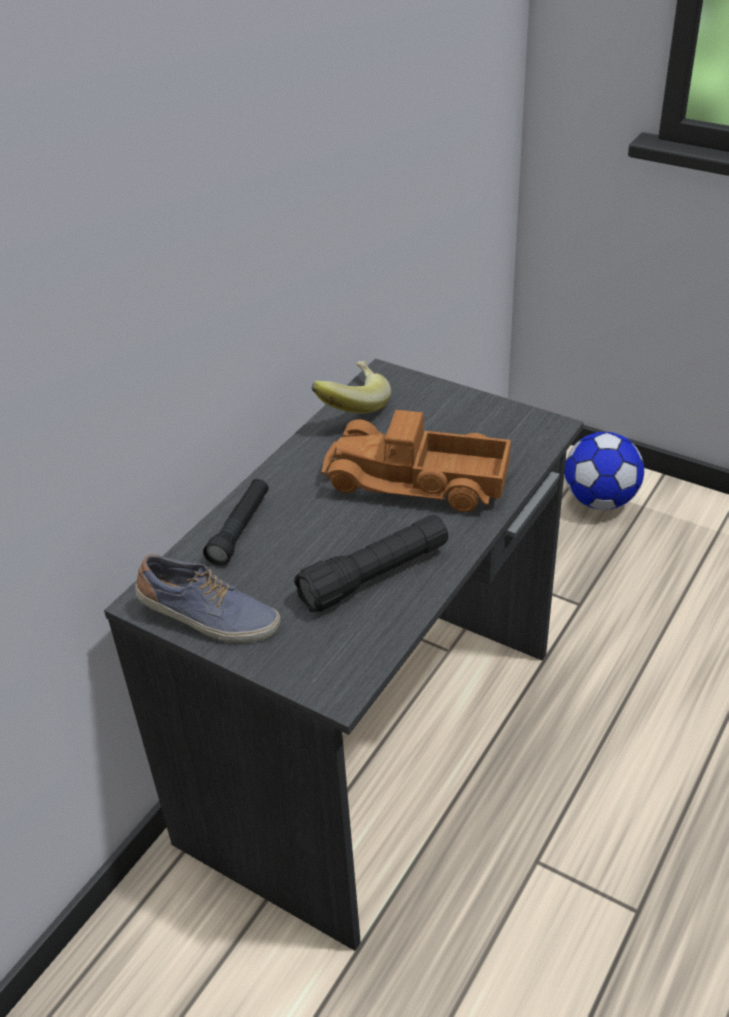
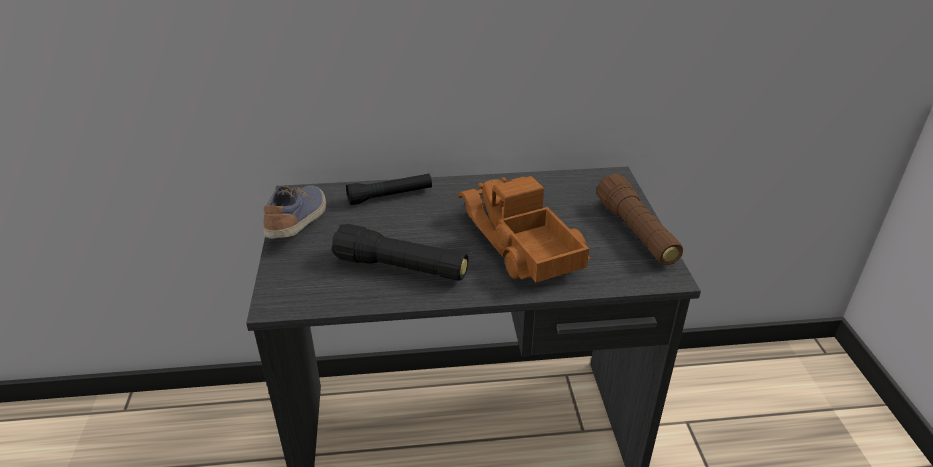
camera: 50 degrees right, 5 degrees down
(208, 619) = (299, 222): shoe -> shoe turned 150 degrees counterclockwise
(350, 405) = (562, 179): banana -> none
(477, 409) = (636, 232): none -> brown flashlight
(600, 500) = (839, 438): football -> none

